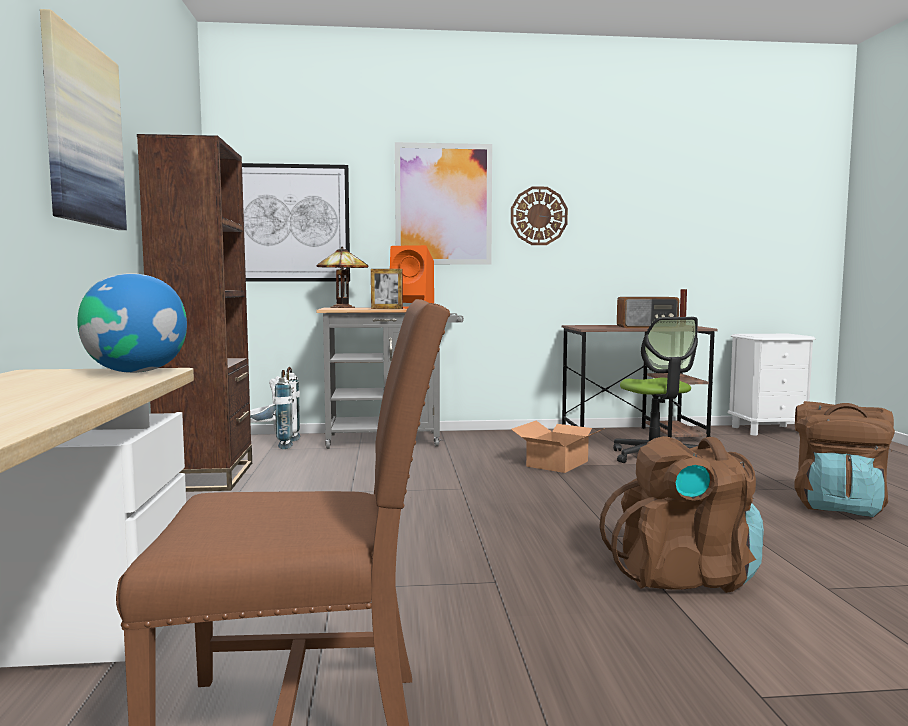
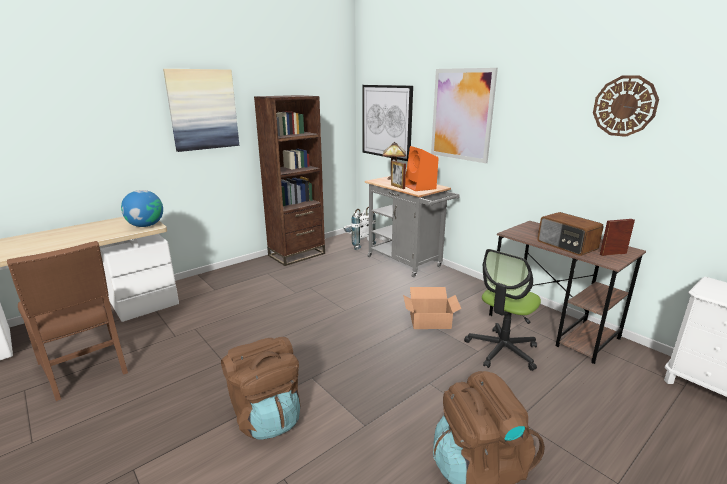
camera: 55 degrees right, 15 degrees up
(538, 216) = (526, 128): wall clock -> wall clock (624, 106)

